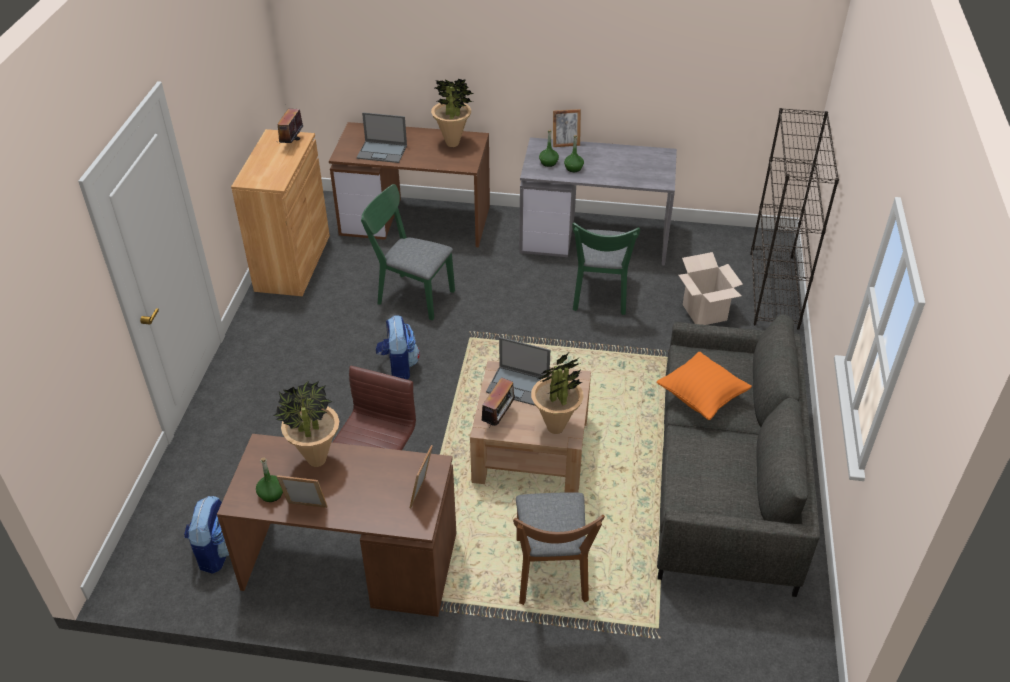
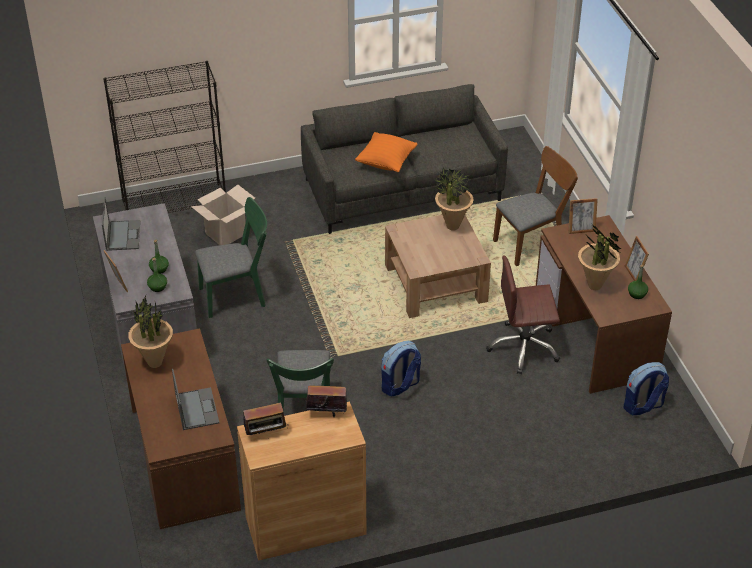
camera: 115 degrees left, 0 degrees up
(499, 418) = (463, 254): radio -> radio (326, 413)
(518, 386) = (425, 255): laptop -> laptop (123, 235)

